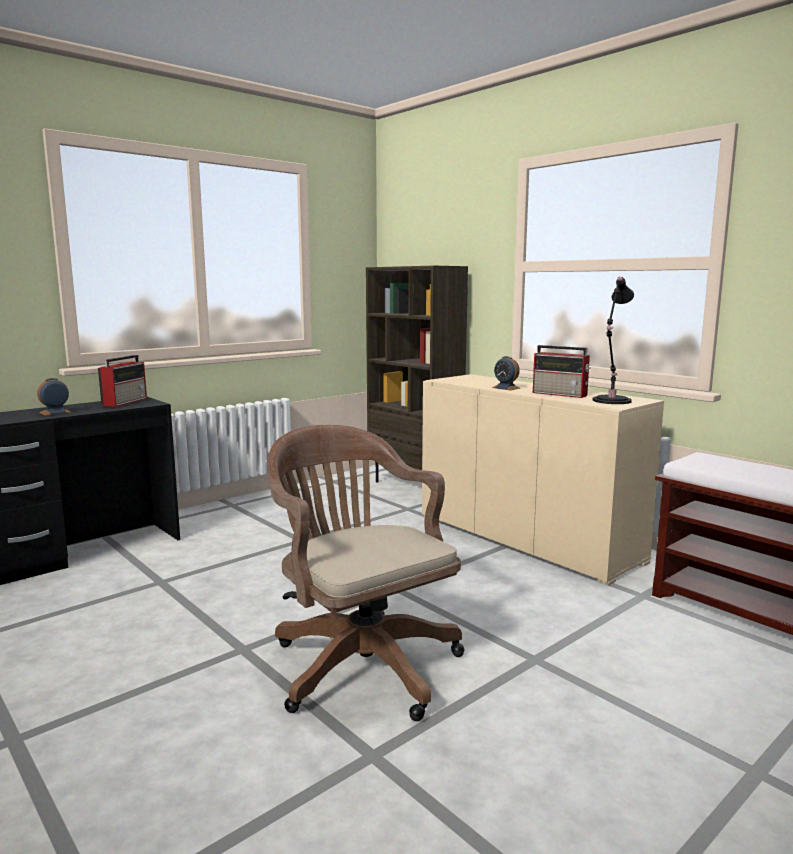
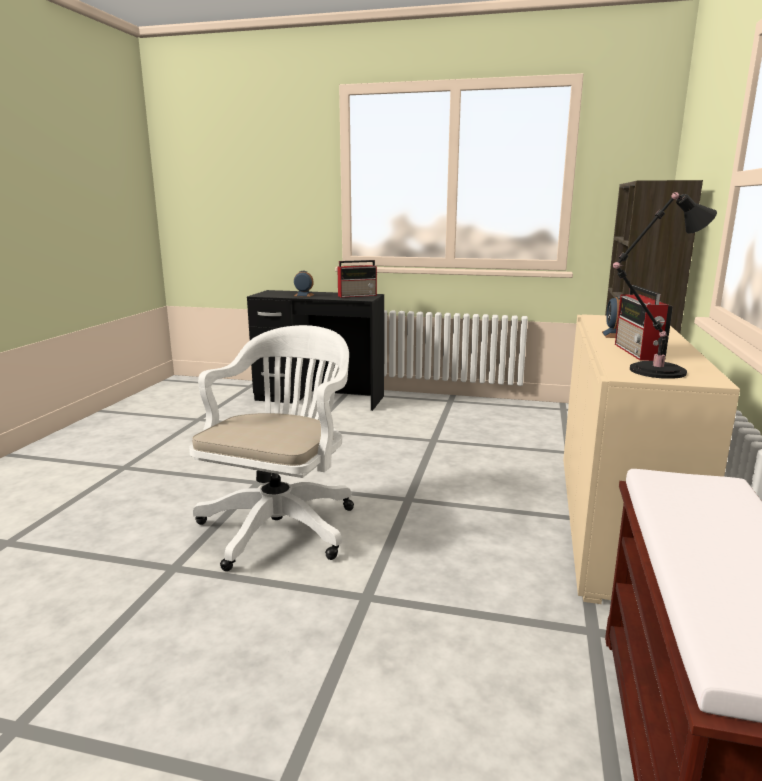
camera: 55 degrees right, 5 degrees up
(360, 662) = (282, 524): brown office chair -> white office chair

